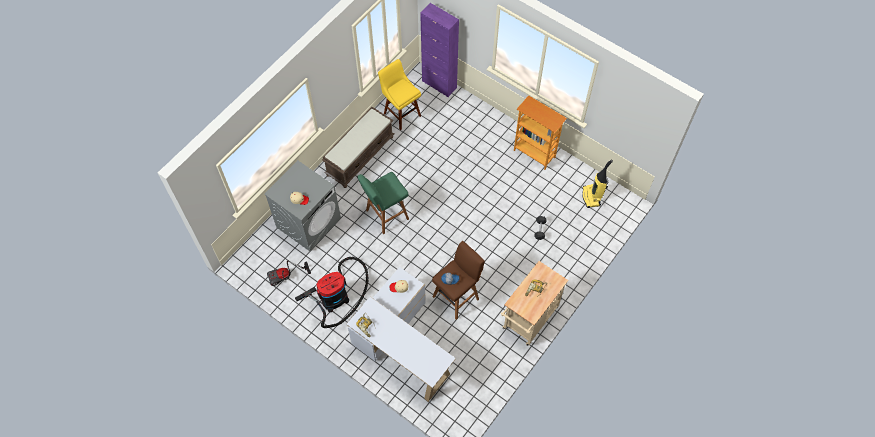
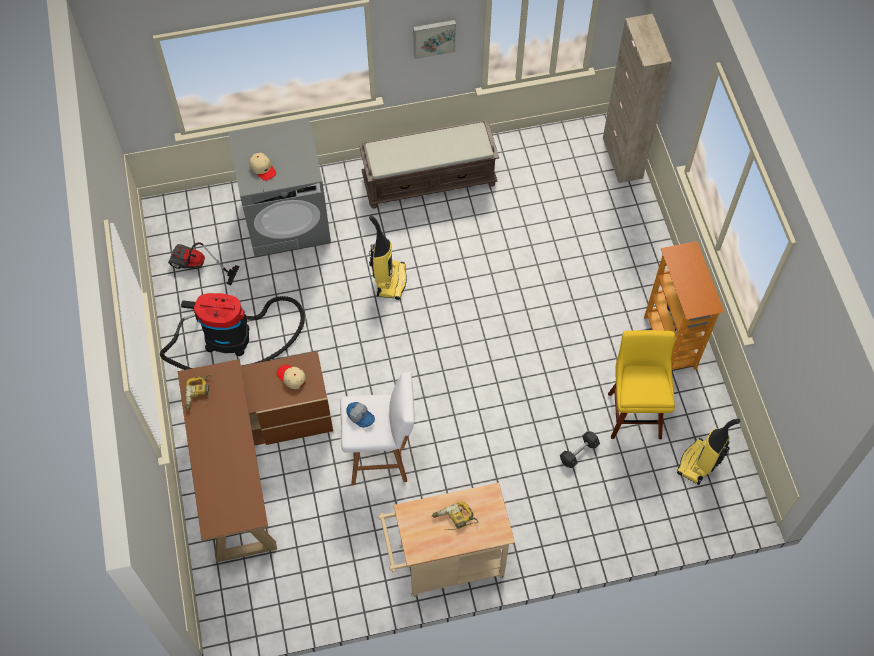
camera: 40 degrees right, 0 degrees up
(336, 78) = (434, 37): none -> picture
(386, 215) = (390, 280): green stool -> vacuum cleaner
(401, 113) = (534, 162): yellow stool -> yellow stool (634, 412)
(401, 345) = (252, 462): white desk -> brown desk
(439, 84) = (622, 158): purple cabinet -> beige cabinet
(457, 296) = (381, 455): brown stool -> white stool

